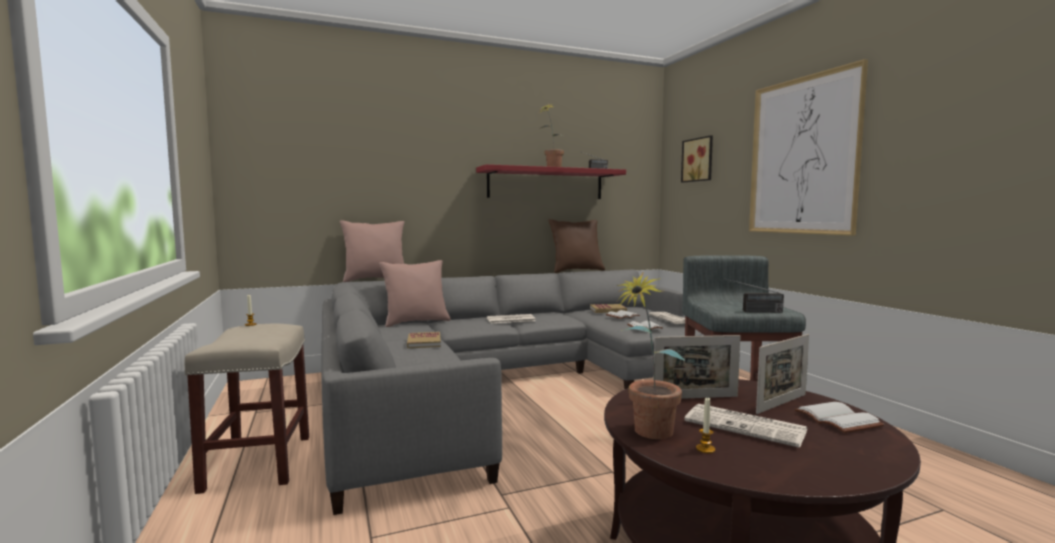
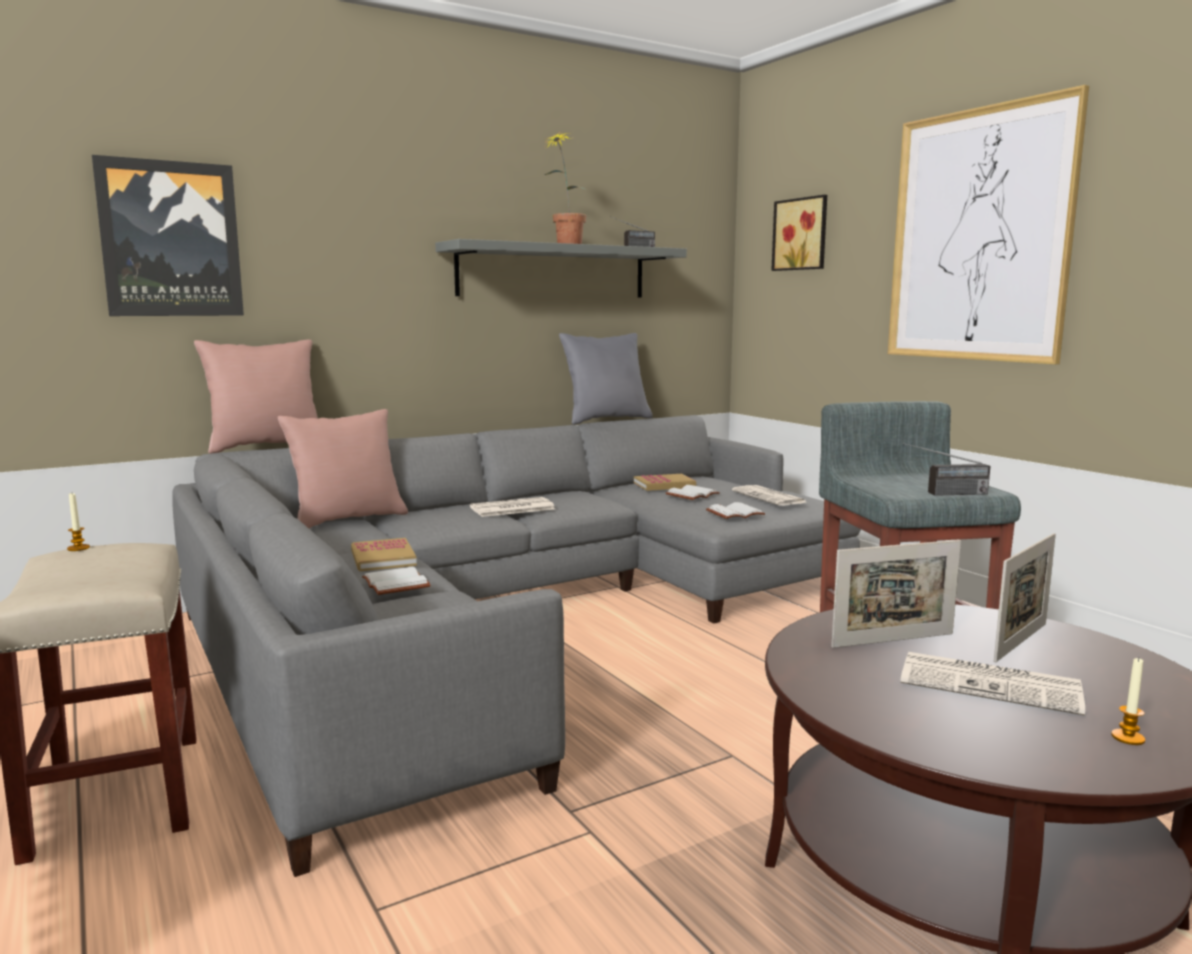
camera: 10 degrees left, 5 degrees up
(330, 166) = (171, 239): none -> picture
(546, 184) = (553, 272): red shelf -> grey shelf
(576, 271) = (606, 420): brown pillow -> grey pillow
(647, 435) = (856, 711): potted plant -> none
(705, 449) = (954, 729): candle -> candle (1128, 738)
(839, 420) = (1113, 663): white book -> white book (398, 584)

